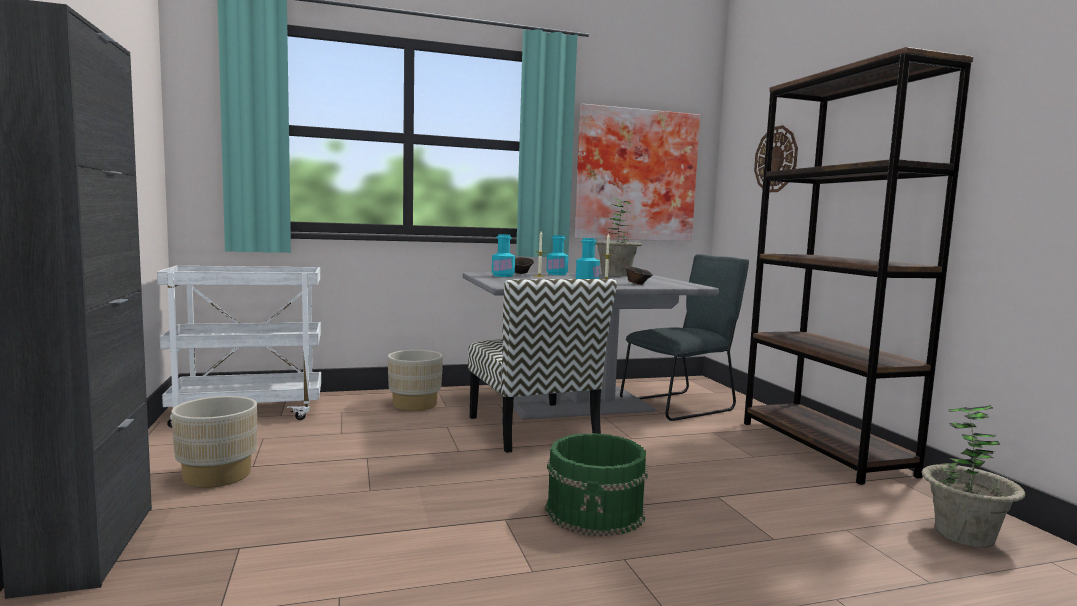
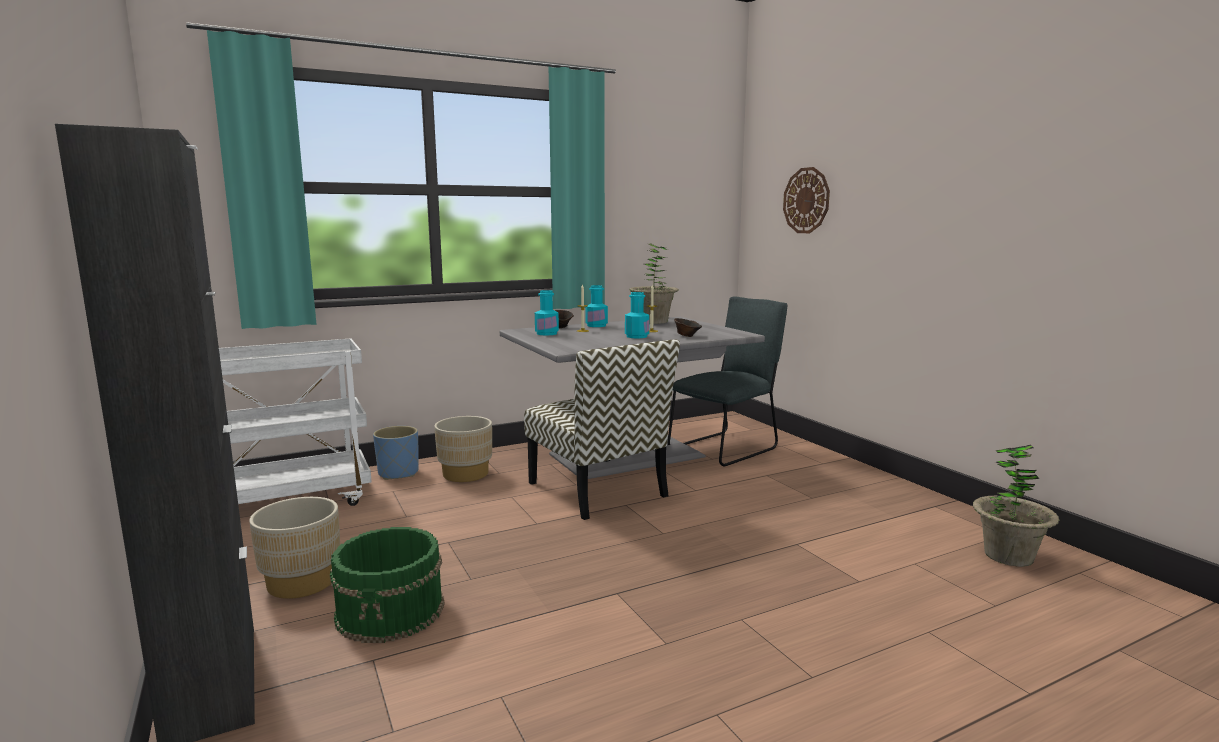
camera: 10 degrees left, 5 degrees up
(355, 399) = (398, 473): none -> blue planter
(596, 511) = (696, 573): green bucket -> green bucket (391, 611)
(635, 175) = (663, 216): picture -> none
(823, 448) = (869, 481): brown bookcase -> none

